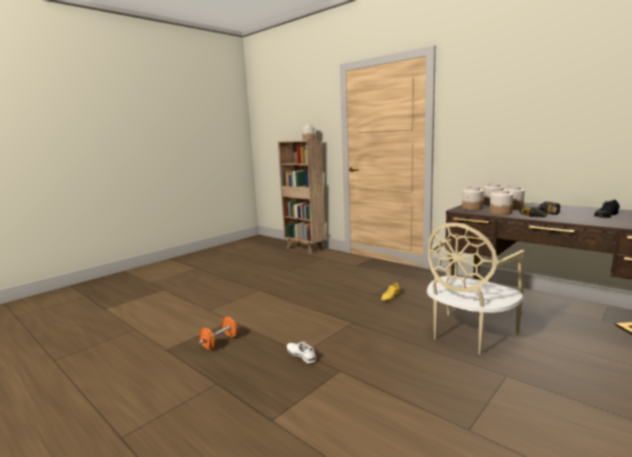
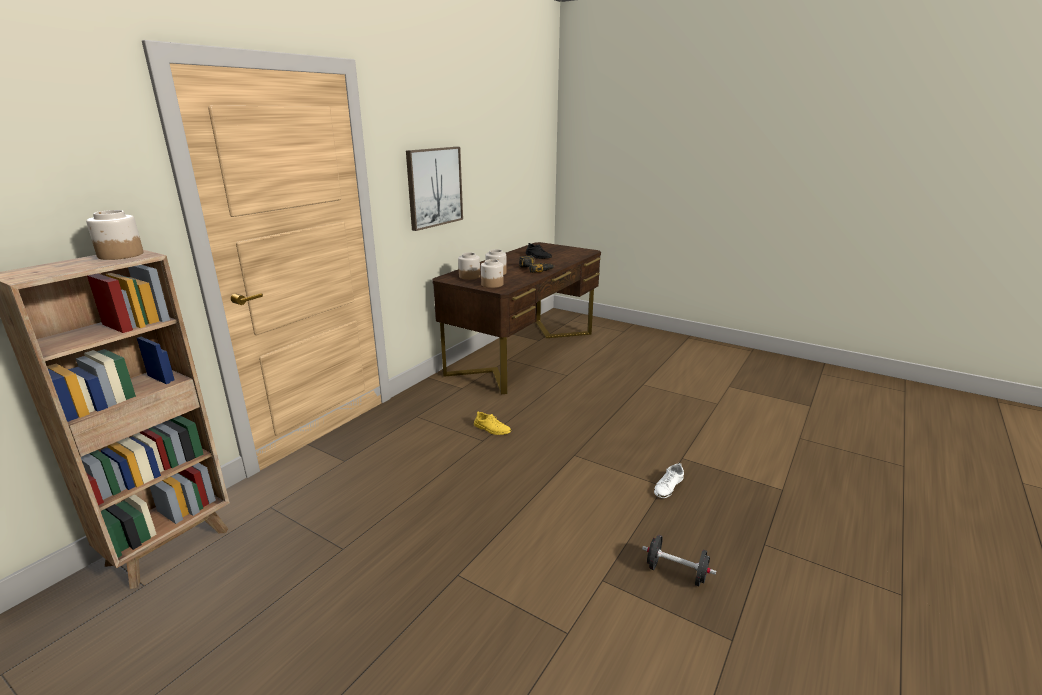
camera: 100 degrees left, 10 degrees up
(219, 342) = (676, 573): orange dumbbell -> black dumbbell
(468, 334) = (581, 391): beige chair -> none
(499, 127) = (434, 187): none -> picture
(500, 213) = (520, 278): jar -> none

